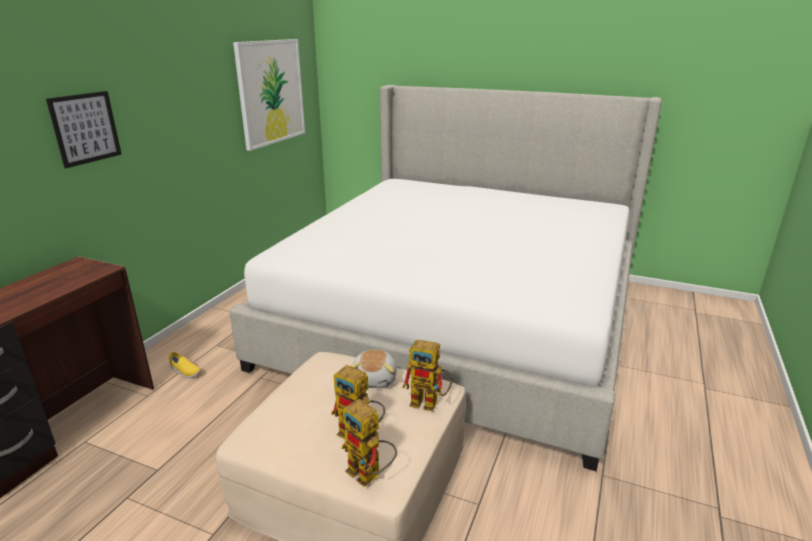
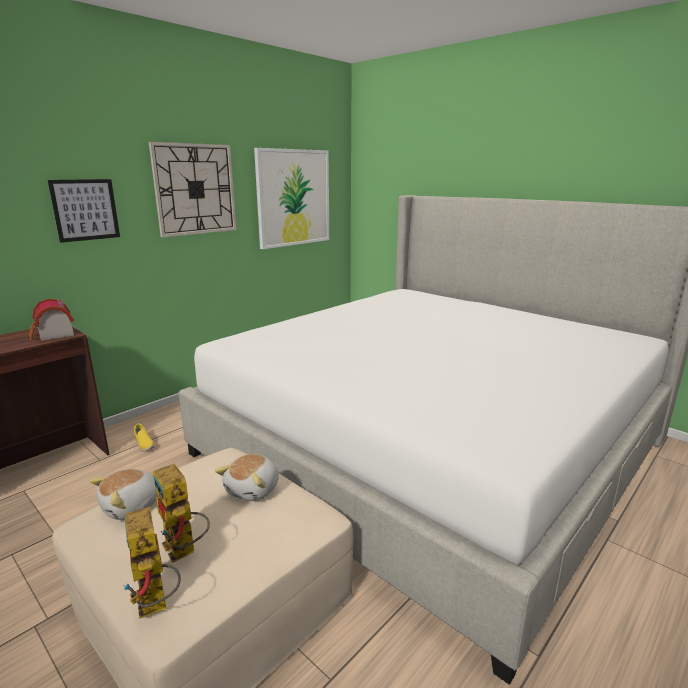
camera: 20 degrees right, 5 degrees down
(86, 272) = (53, 335): none -> toy house
(184, 93) = (195, 189): none -> wall clock
(279, 415) = (132, 506): none -> plush toy
(430, 402) = (291, 532): toy robot -> none

